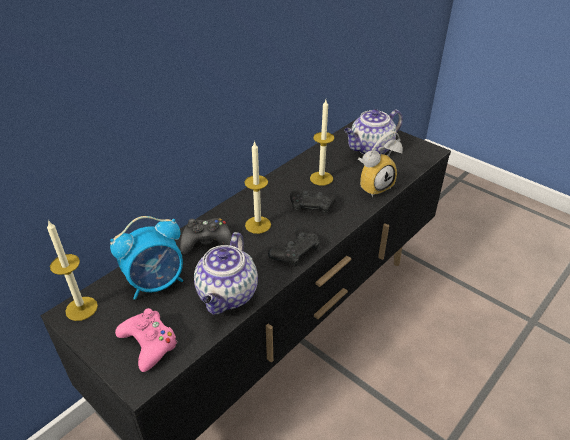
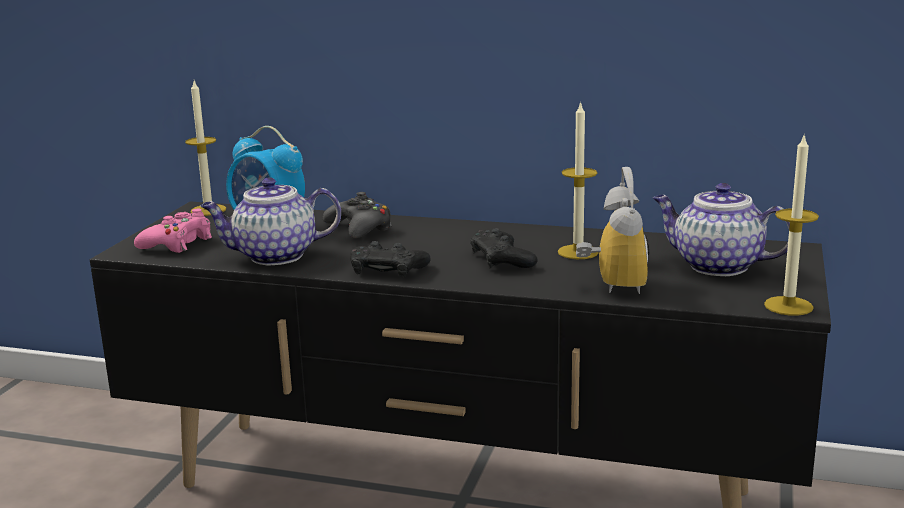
camera: 65 degrees right, 20 degrees down
(258, 225) = (421, 242): candle -> candle (788, 306)
(374, 185) = (610, 284): alarm clock -> alarm clock turned 120 degrees counterclockwise

